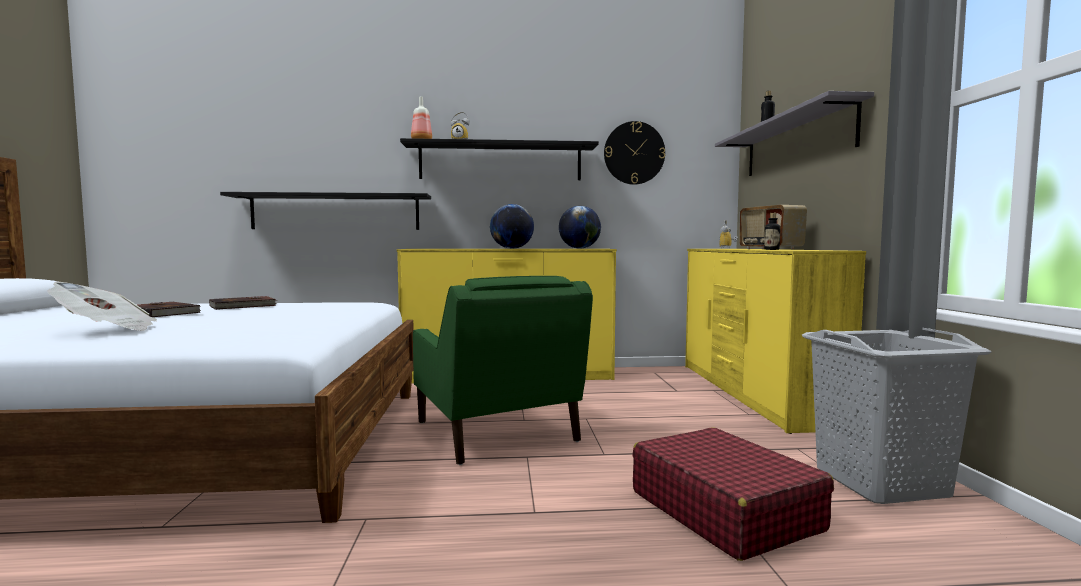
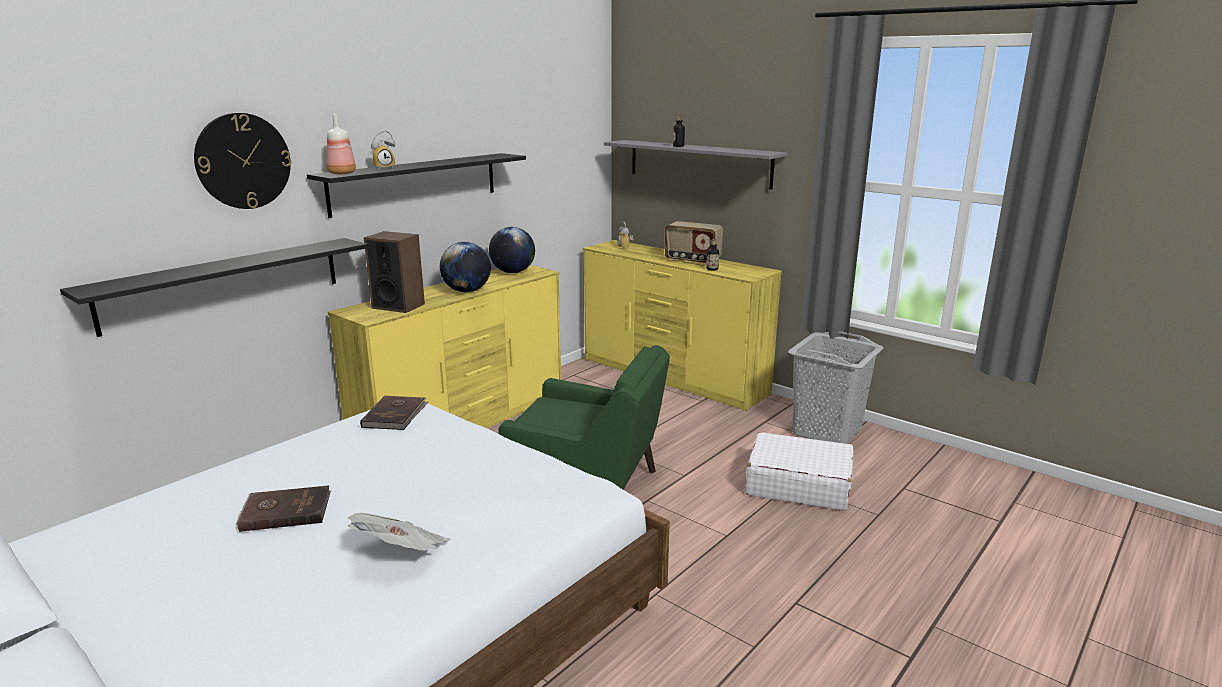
camera: 45 degrees left, 15 degrees up
(243, 306) = (300, 463): brown book -> brown book (395, 415)
(447, 248) = (398, 306): none -> speaker
(634, 153) = (536, 155): wall clock -> wall clock (243, 161)
(723, 510) = (798, 484): red suitcase -> white suitcase

